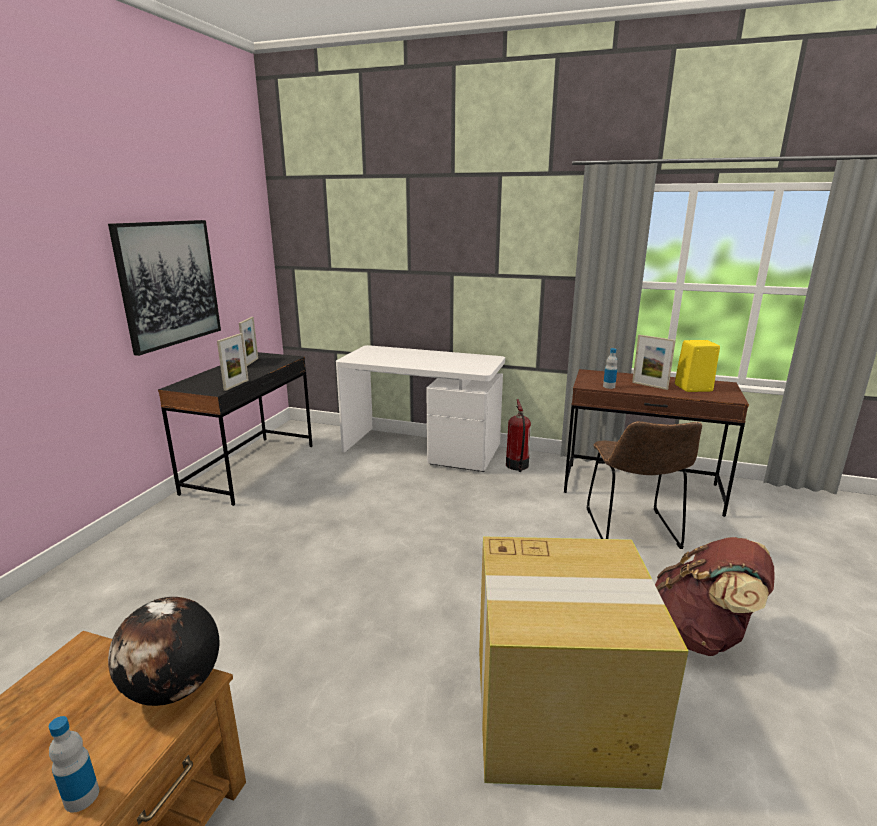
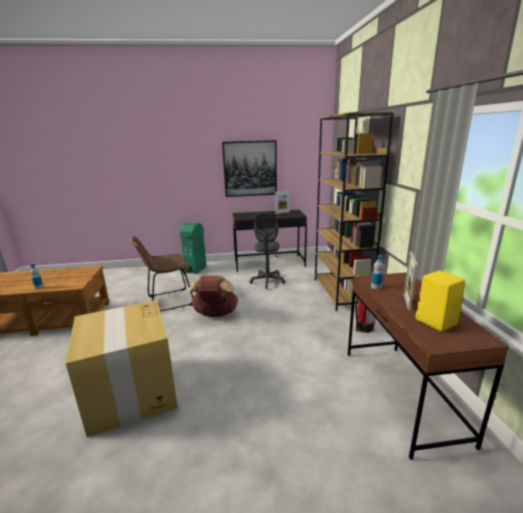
camera: 65 degrees right, 0 degrees up
(136, 549) = (196, 269): none -> green trash can
(174, 688) = (76, 283): globe -> none
(236, 385) = (250, 219): picture frame -> none
(316, 488) = (267, 281): none -> grey office chair
(422, 449) = (341, 292): white desk -> brown bookcase
(633, 531) = (323, 398): brown chair -> brown chair (167, 301)
(701, 635) = (212, 449): brown backpack -> brown backpack (215, 314)

